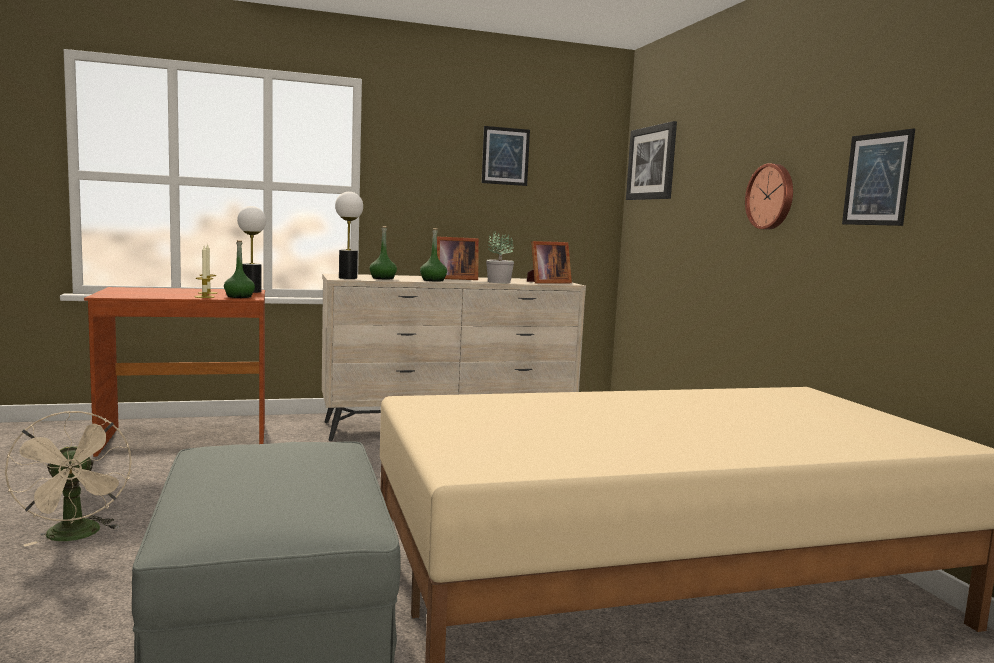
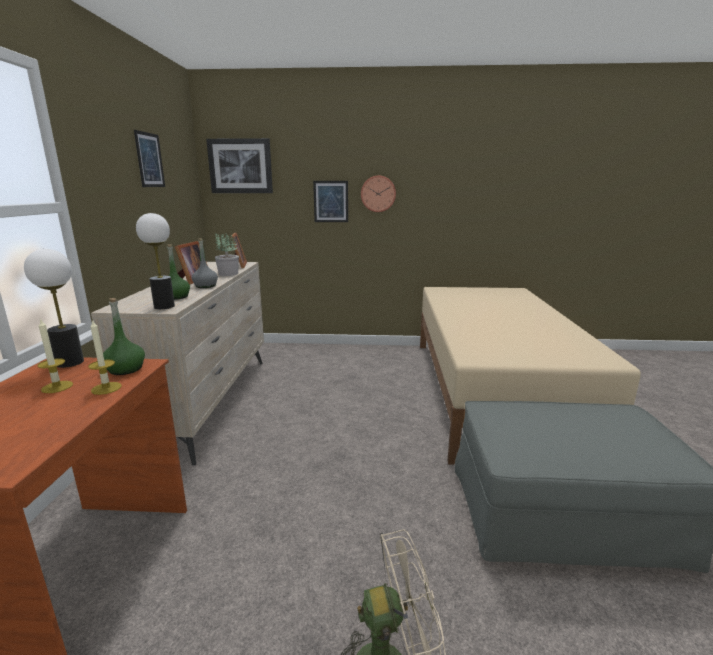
camera: 70 degrees left, 10 degrees up
(433, 280) = (206, 286): green bottle -> grey bottle
(877, 179) = (452, 187): picture -> picture (331, 201)

